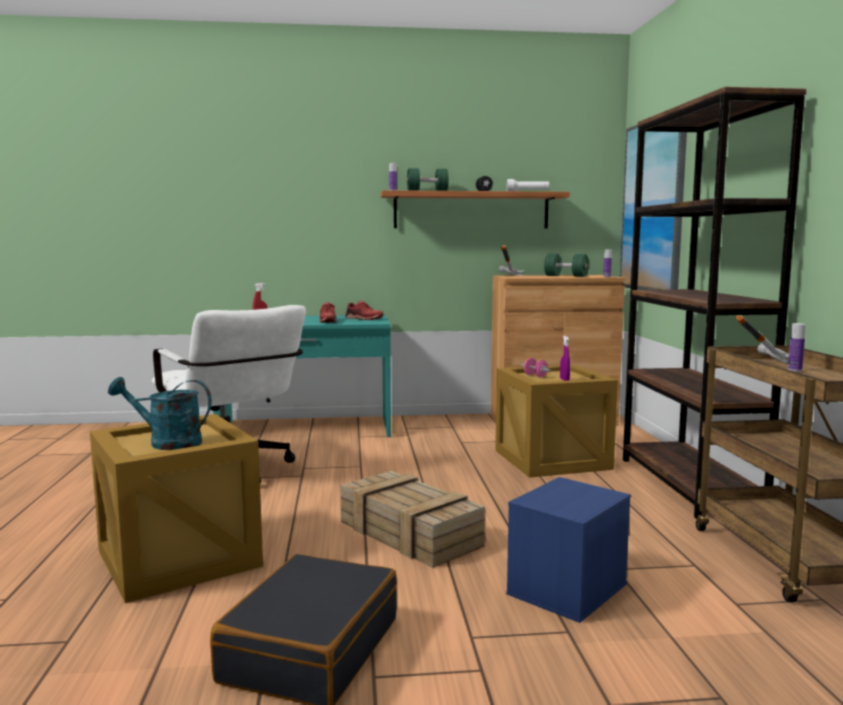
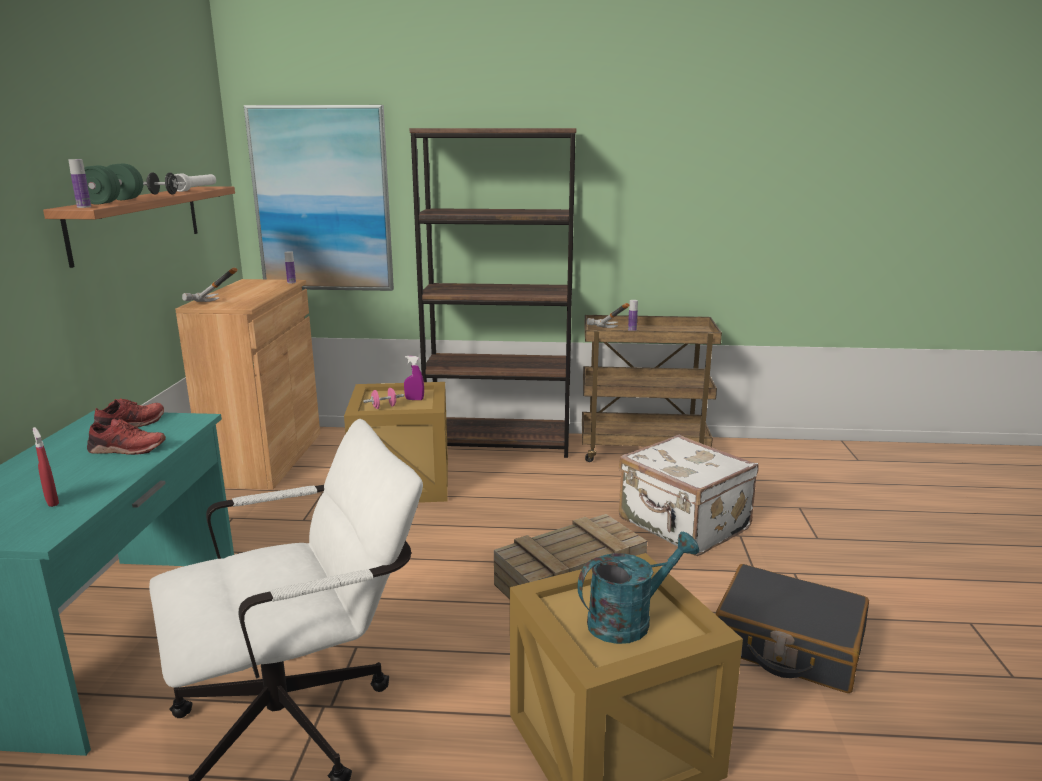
camera: 80 degrees left, 10 degrees up
(167, 443) = (629, 620): turquoise watering can -> turquoise watering can turned 135 degrees counterclockwise
(566, 276) = (255, 290): green dumbbell -> none
(567, 590) = (683, 525): blue storage box -> white suitcase

